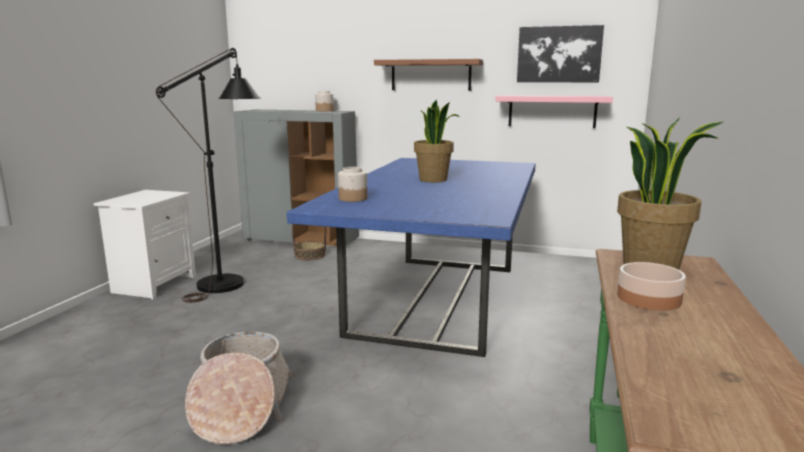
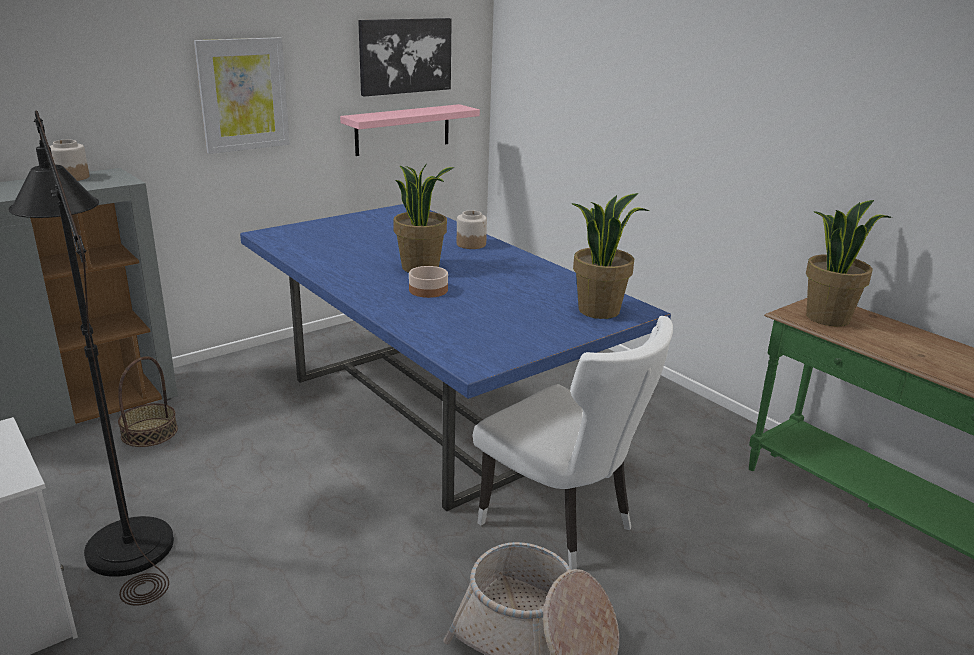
camera: 55 degrees left, 10 degrees up
(353, 199) = (457, 332): jar -> jar (471, 244)
(376, 378) = (563, 525): none -> white chair
(431, 75) = (243, 95): brown shelf -> picture
(464, 213) = (599, 310): none -> potted plant
(648, 298) = (892, 347): bowl -> bowl (428, 290)

